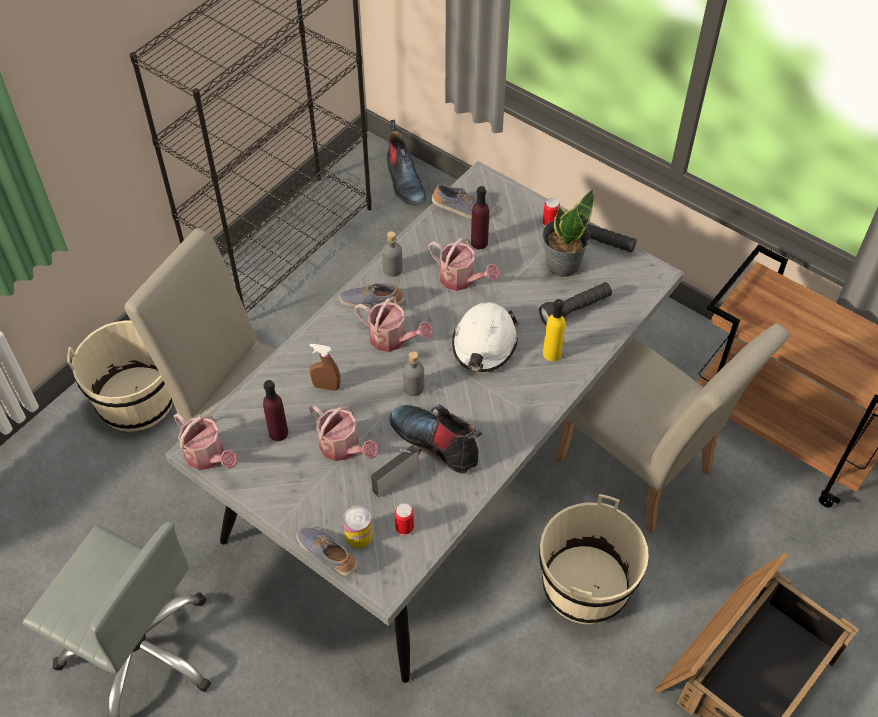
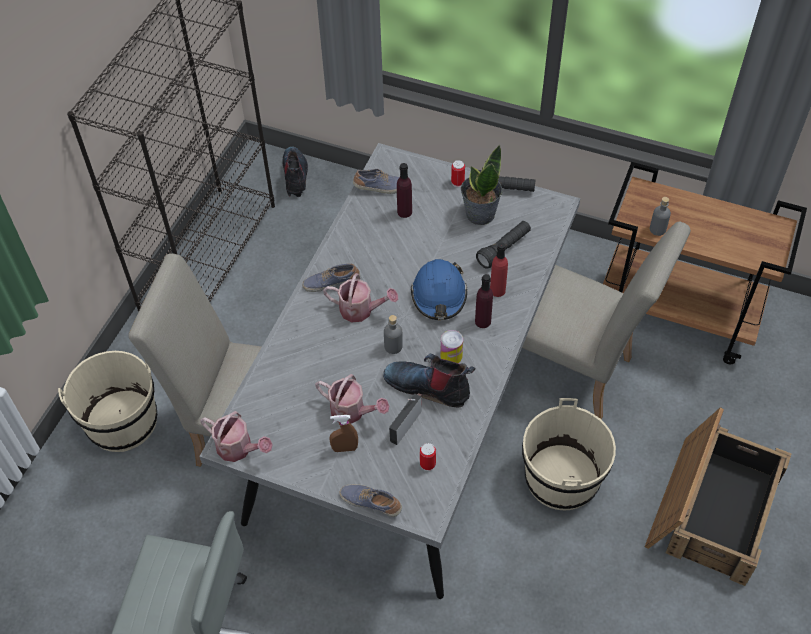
camera: 15 degrees left, 0 degrees up
(278, 432) = (292, 413): purple bottle -> purple bottle (483, 321)
(326, 386) = (319, 363): brown spray bottle -> brown spray bottle (345, 448)
(359, 535) = (391, 480): can -> can (451, 356)
(392, 269) = (339, 251): grey bottle -> grey bottle (657, 229)
(404, 181) = (295, 176): boot -> boot turned 150 degrees counterclockwise
(461, 279) = (401, 246): watering can -> none
(484, 344) = (439, 295): white hard hat -> blue hard hat
(552, 354) = (497, 290): yellow bottle -> red bottle

